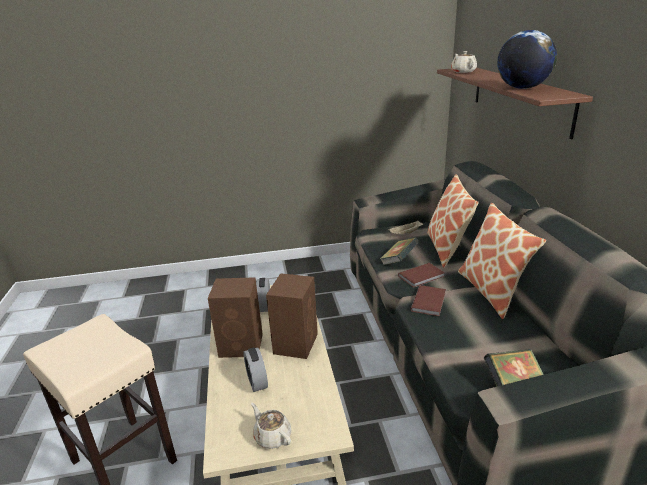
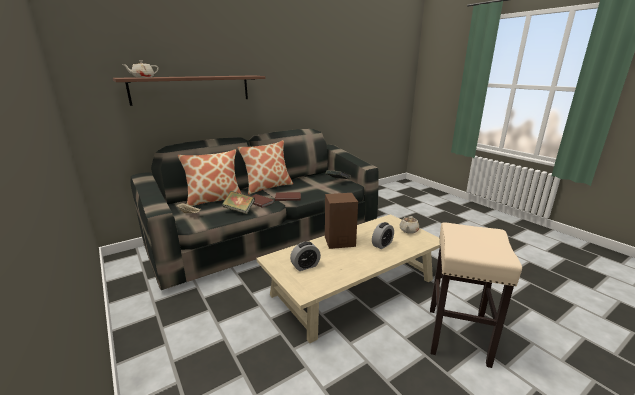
camera: 115 degrees left, 5 degrees down
(242, 345) = (358, 260): brown speaker -> none
(522, 88) = (228, 76): globe -> none

